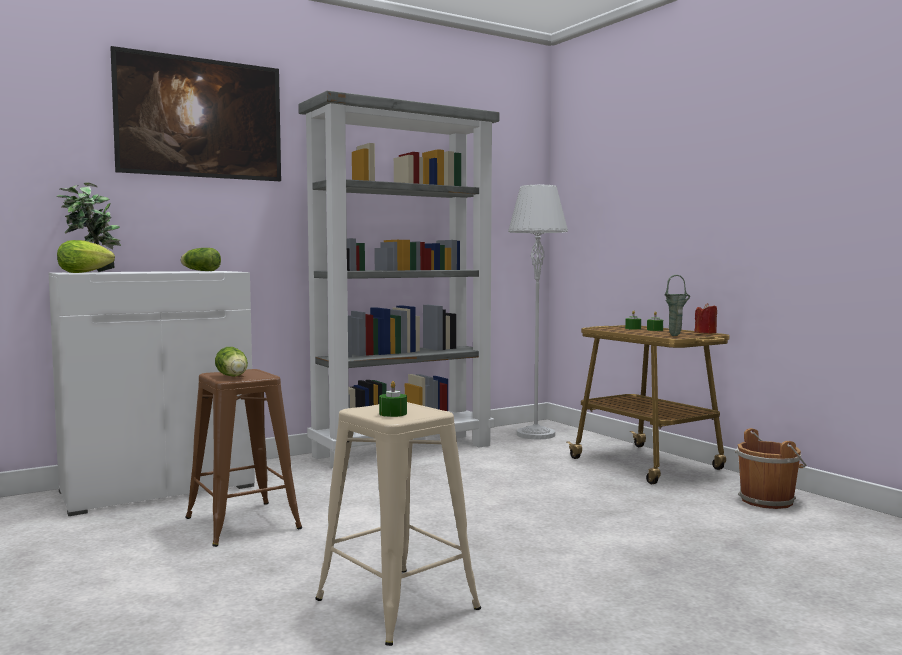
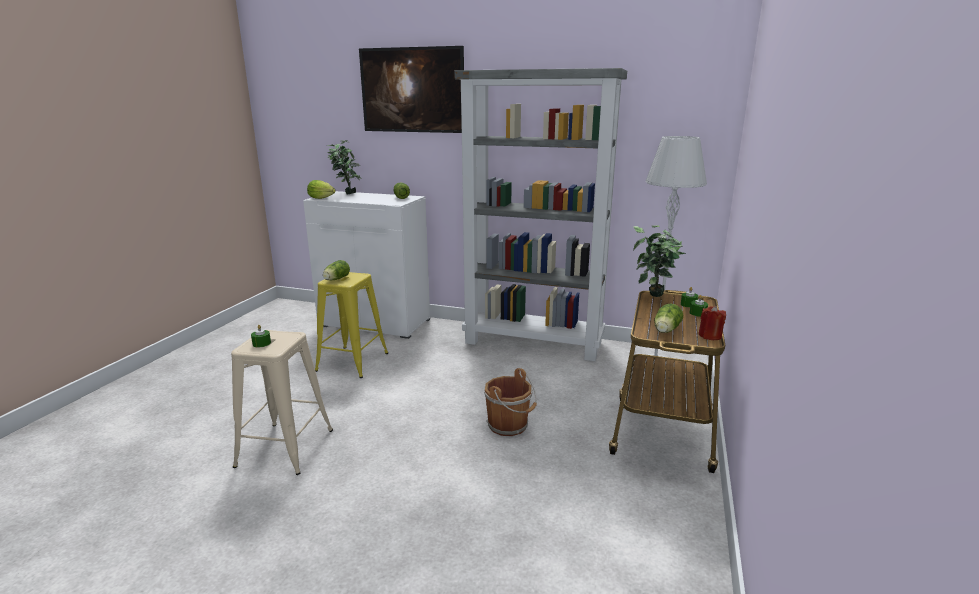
camera: 50 degrees right, 15 degrees up
(242, 523) = (352, 362): brown stool -> yellow stool
(604, 328) = (653, 298): none -> potted plant
(676, 336) = (665, 330): green vase -> lettuce
(768, 500) = (659, 525): brown bucket -> brown bucket (509, 425)

